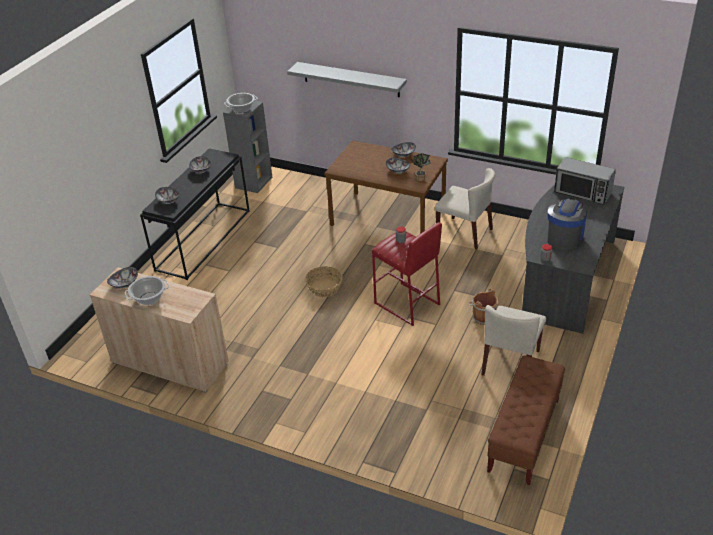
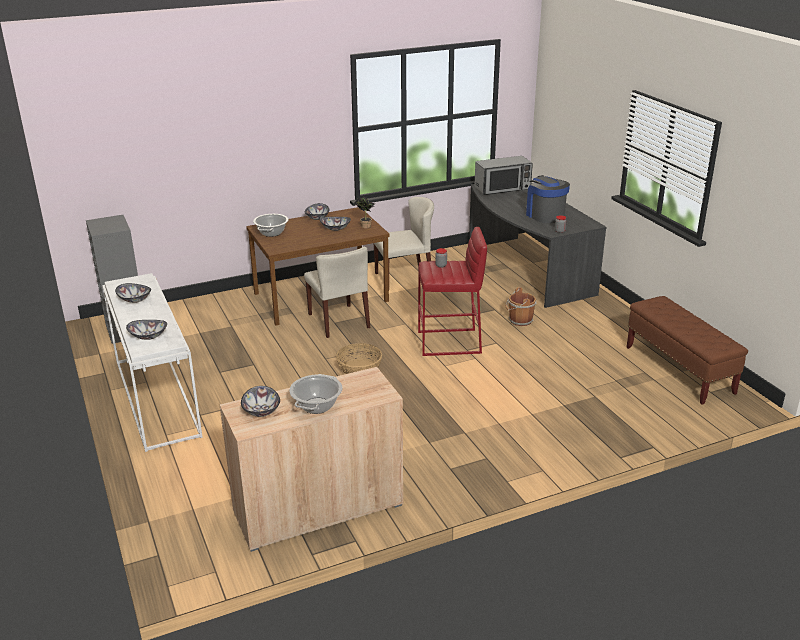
camera: 50 degrees left, 10 degrees down
(203, 239) = (155, 398): black console table -> white console table
(242, 109) = (110, 226): cooking pot -> cooking pot (271, 233)
(351, 79) = (230, 152): grey shelf -> none
(511, 363) = (590, 336): beige chair -> beige chair (339, 321)

